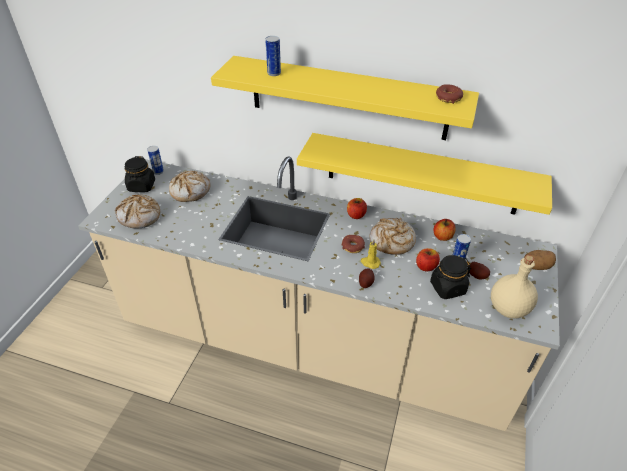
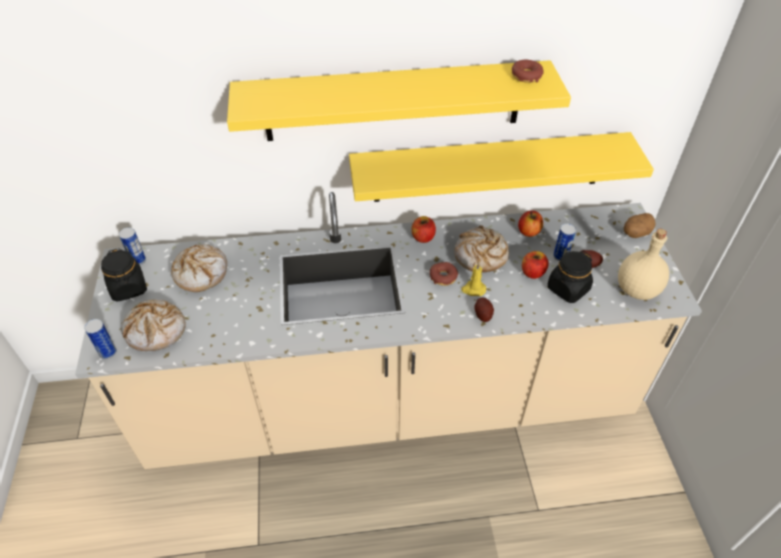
camera: 25 degrees left, 5 degrees up
(274, 73) = (305, 95): can -> can (108, 352)

